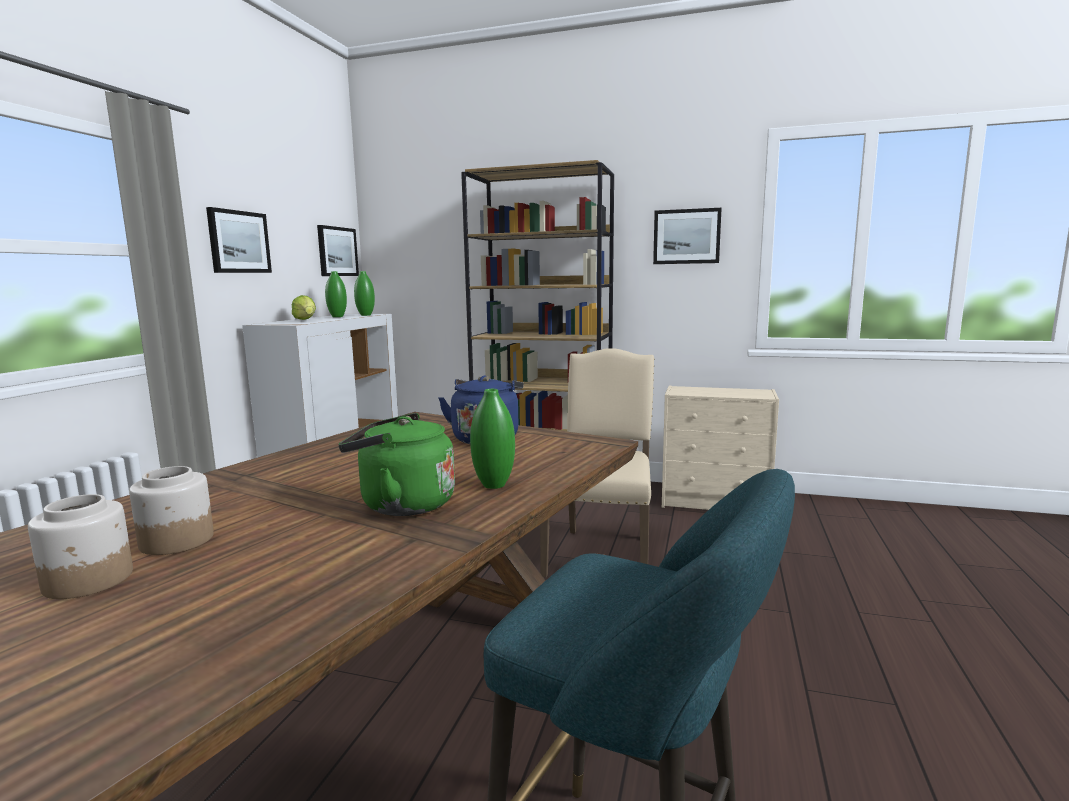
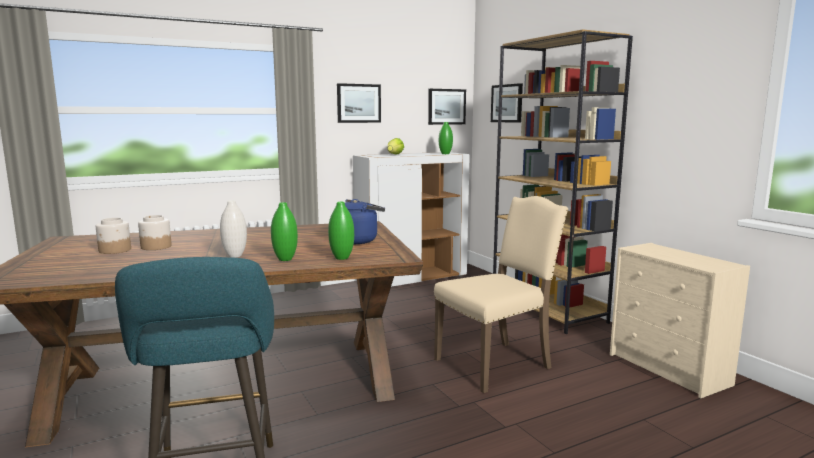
camera: 45 degrees right, 0 degrees up
(337, 317) = (424, 154): green vase -> green vase (342, 258)
(401, 505) = (235, 256): green kettle -> white vase
(686, 236) = (692, 94): picture -> picture (507, 103)

